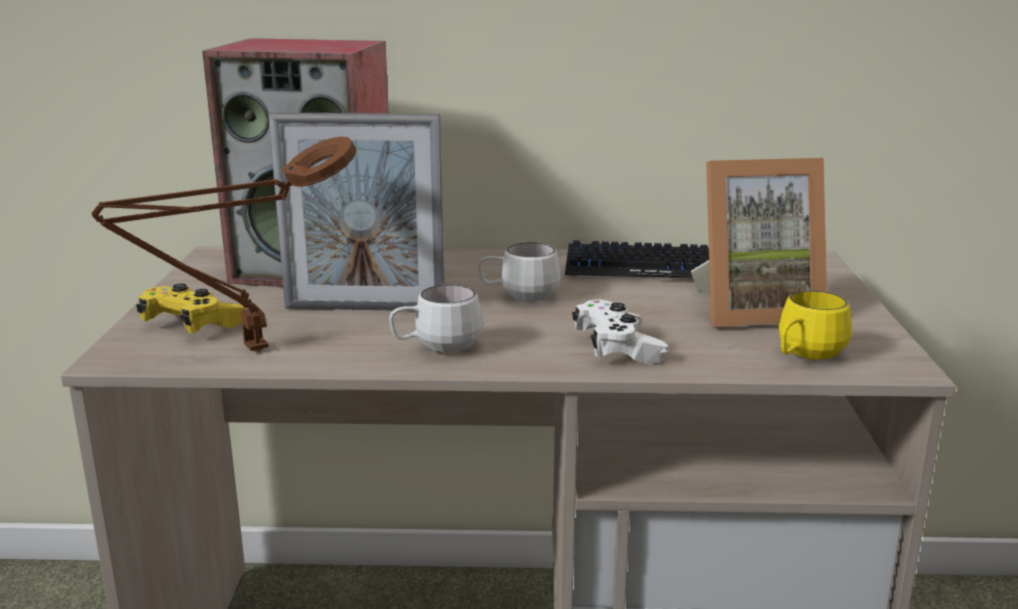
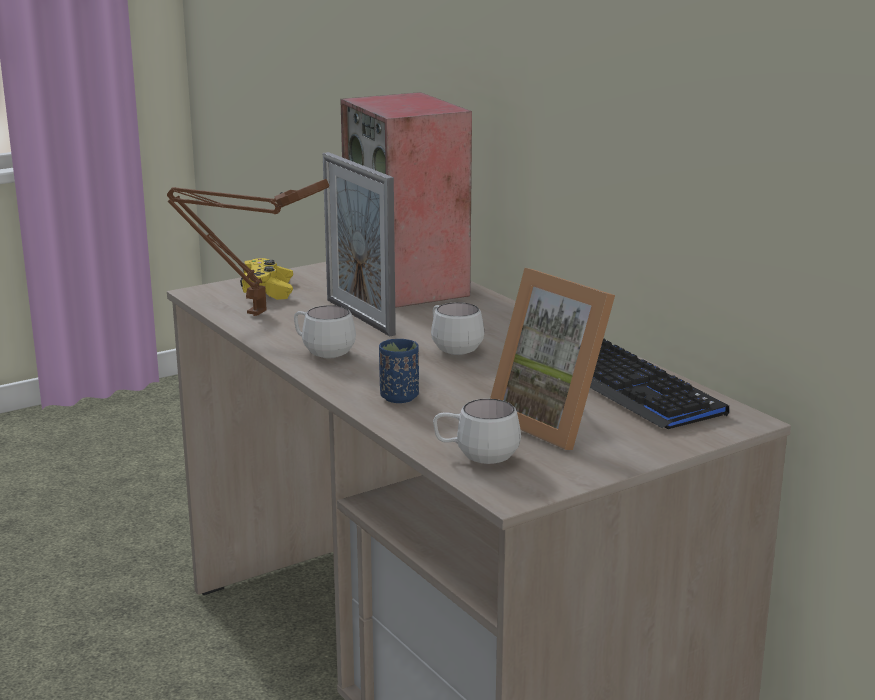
camera: 55 degrees right, 0 degrees up
(617, 348) = (399, 397): white game controller -> blue cup
(804, 357) = (476, 457): yellow mug -> white mug

